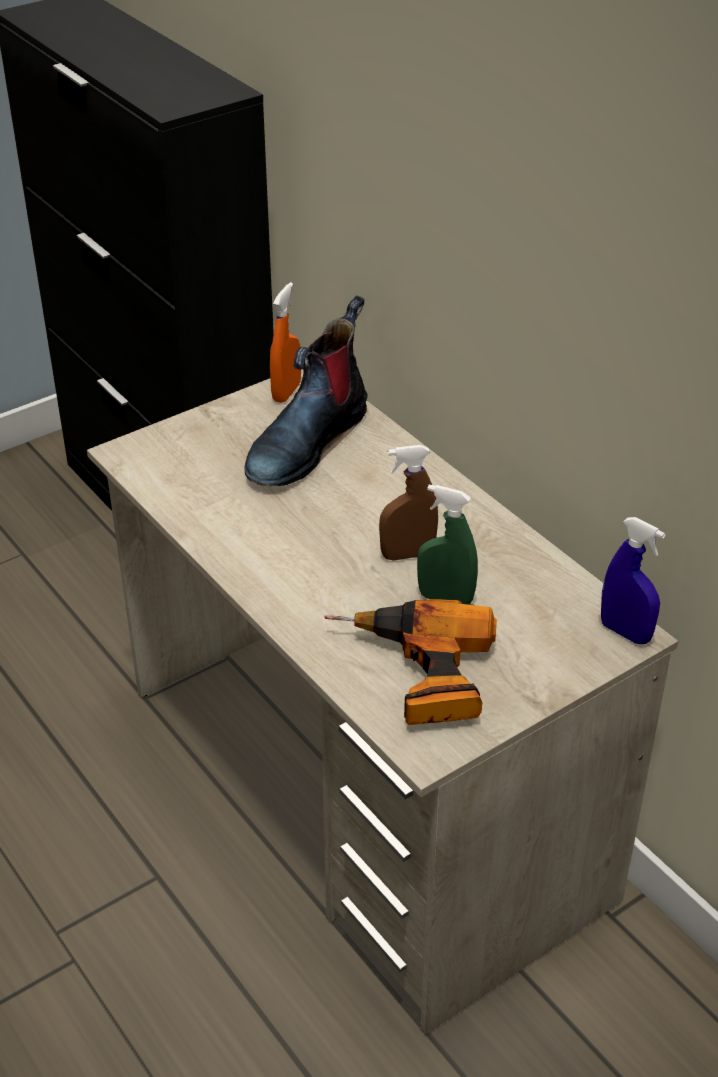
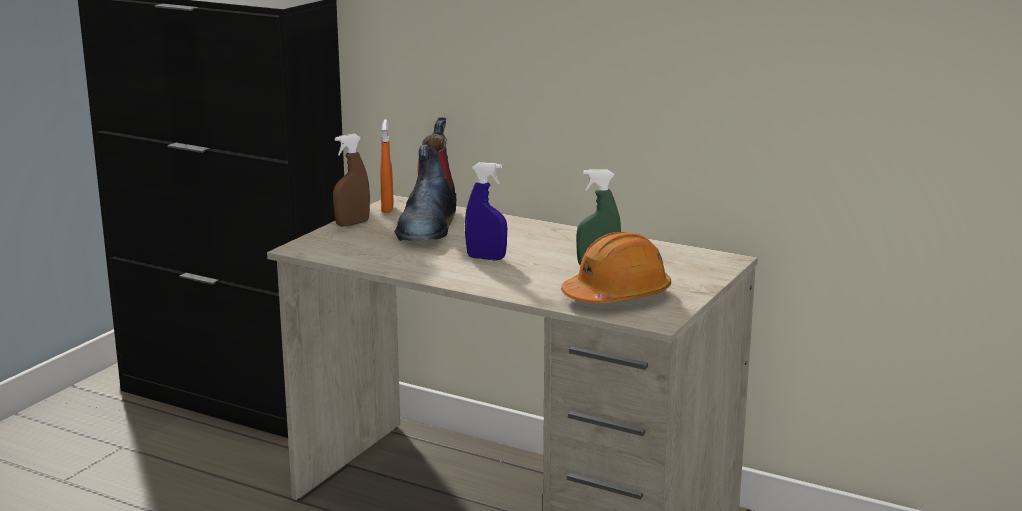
camera: 25 degrees left, 20 degrees down
(407, 554) = (552, 255): brown spray bottle -> brown spray bottle (352, 223)
(418, 676) = (617, 296): power drill -> orange hard hat
(625, 632) = (723, 259): blue spray bottle -> blue spray bottle (486, 258)

